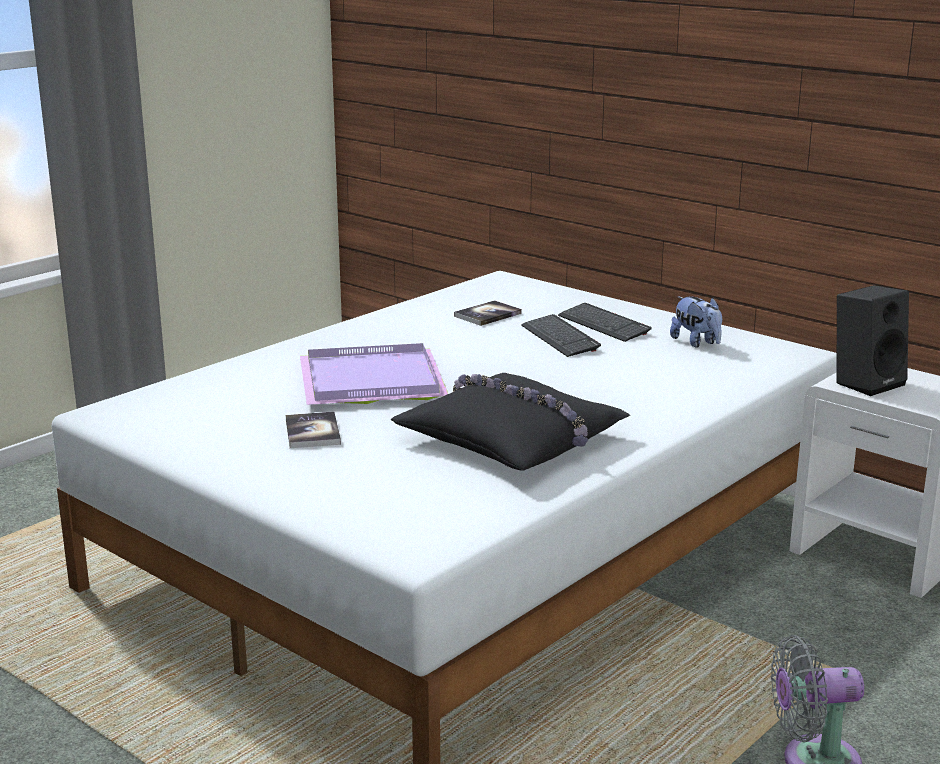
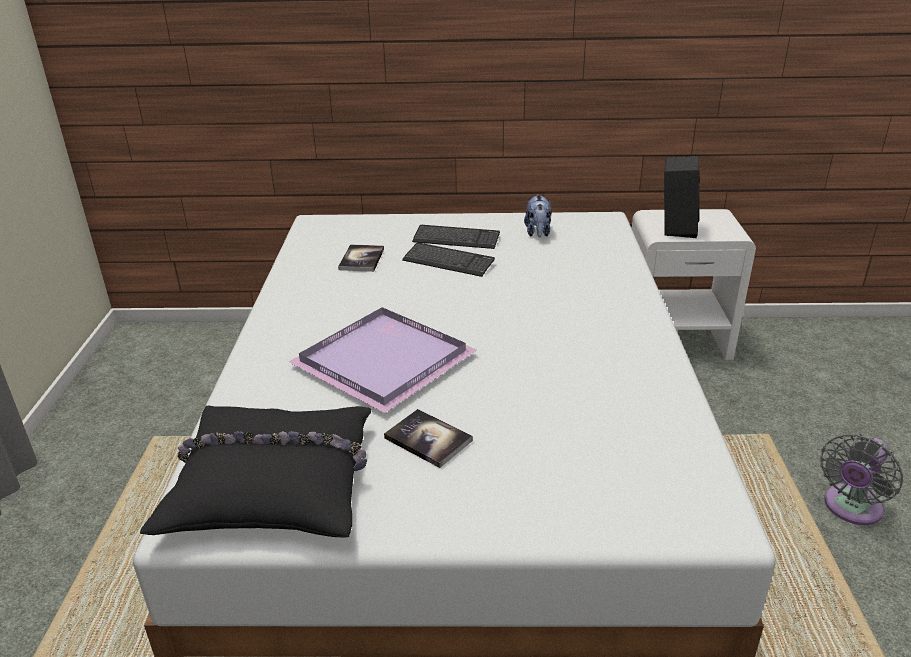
camera: 40 degrees left, 10 degrees up
(513, 439) = (580, 370): black pillow -> black pillow (273, 484)
(696, 343) = (538, 233): plush toy -> plush toy turned 75 degrees clockwise

